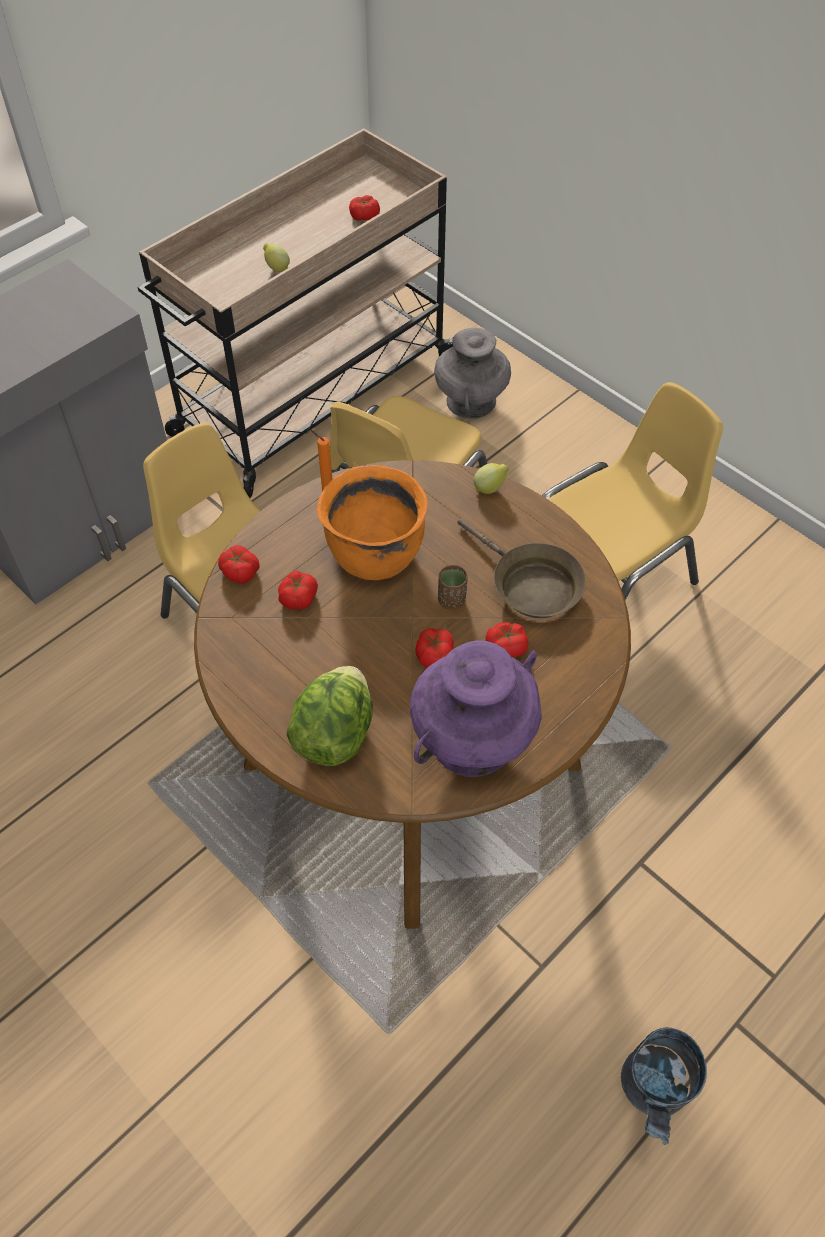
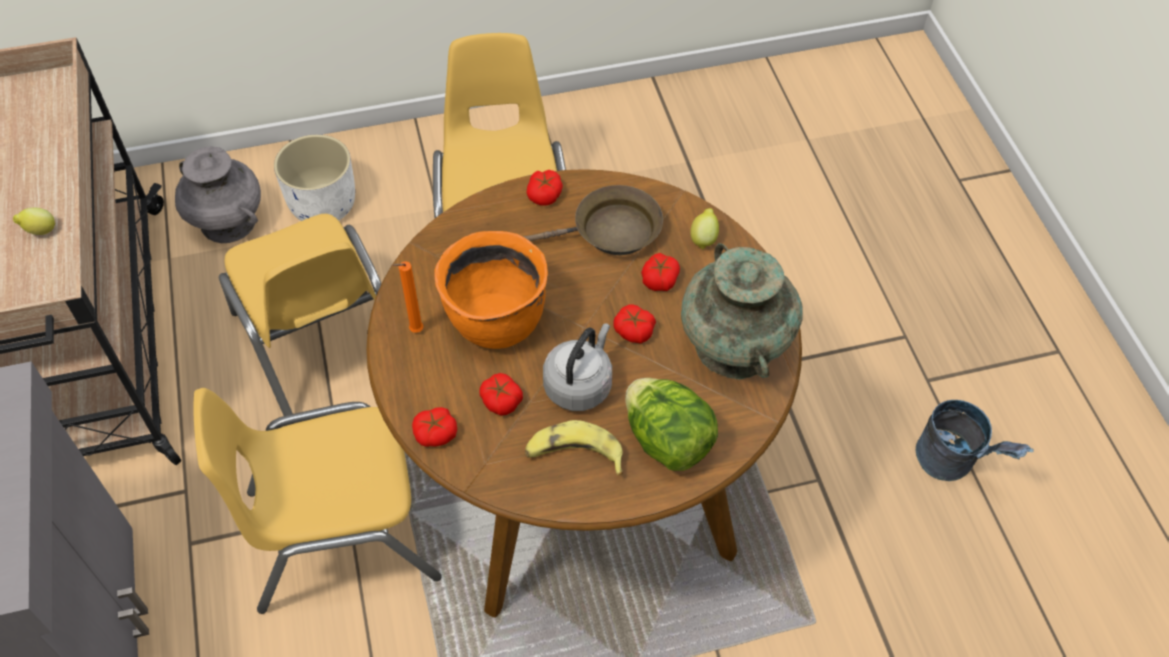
camera: 60 degrees left, 0 degrees up
(277, 673) = (574, 455): none -> banana
(350, 643) = (579, 384): none -> grey kettle
(364, 216) = (41, 128): tomato -> tomato (545, 194)
(451, 600) = (586, 291): brown cup -> none
(473, 739) = (733, 345): purple vase -> turquoise vase
(490, 488) = (487, 205): lemon -> lemon (703, 238)
(534, 445) = (322, 205): none -> white planter

